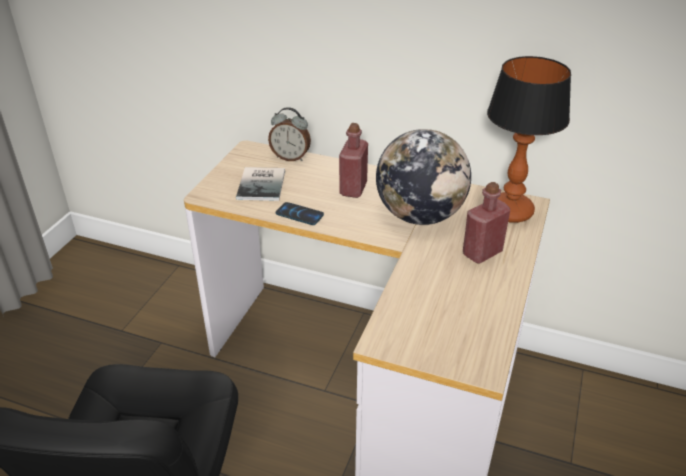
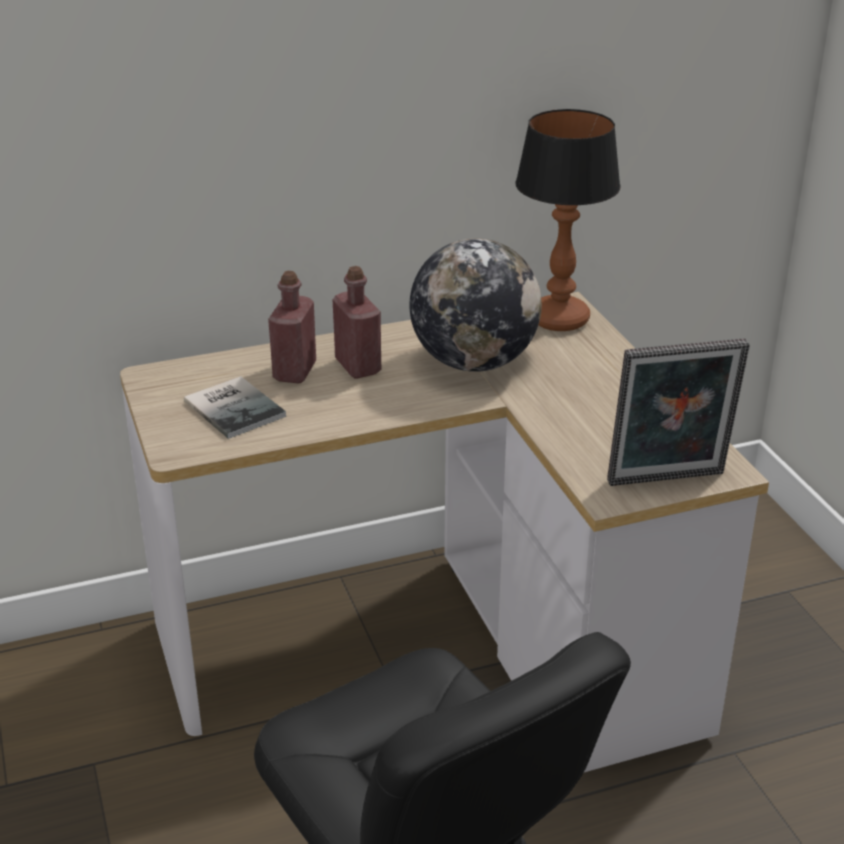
camera: 40 degrees left, 5 degrees down
(291, 157) = (224, 363): alarm clock -> none
(299, 214) = (335, 420): phone -> none
(432, 353) = (668, 481): none -> picture frame
(482, 253) = (586, 371): red bottle -> red bottle (294, 371)

